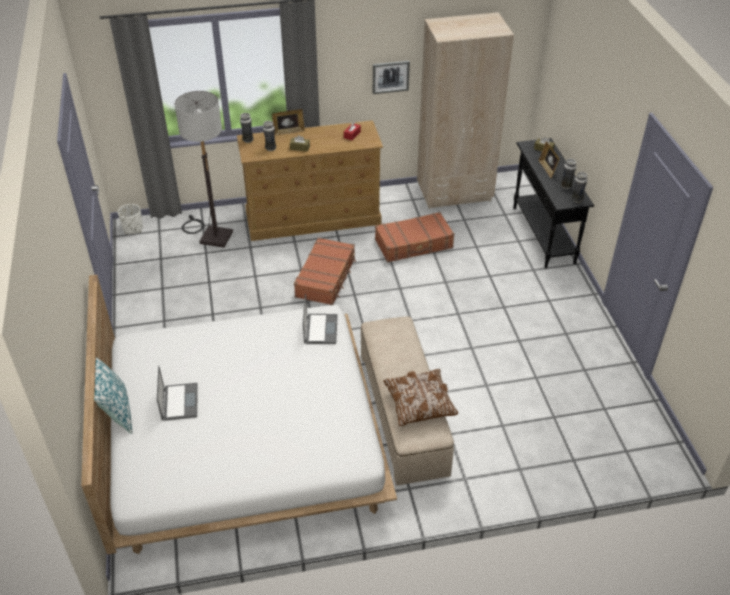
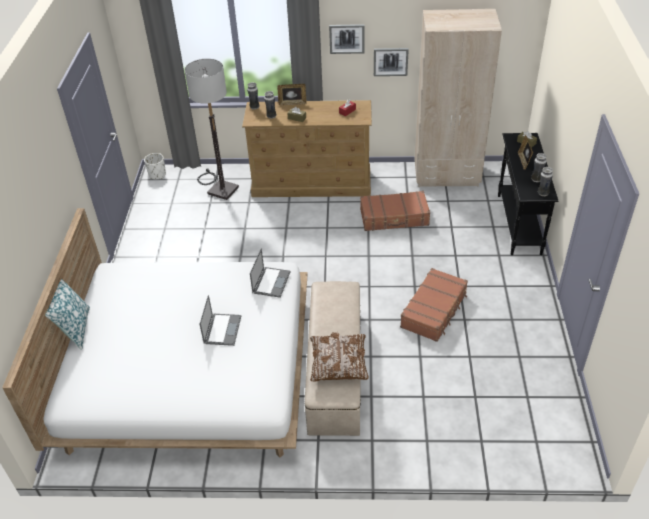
camera: 15 degrees right, 0 degrees up
(179, 401) = (129, 328): laptop -> laptop (222, 329)
(326, 278) = (306, 237): brown suitcase -> brown suitcase (434, 310)
(344, 56) = (347, 38): none -> picture

